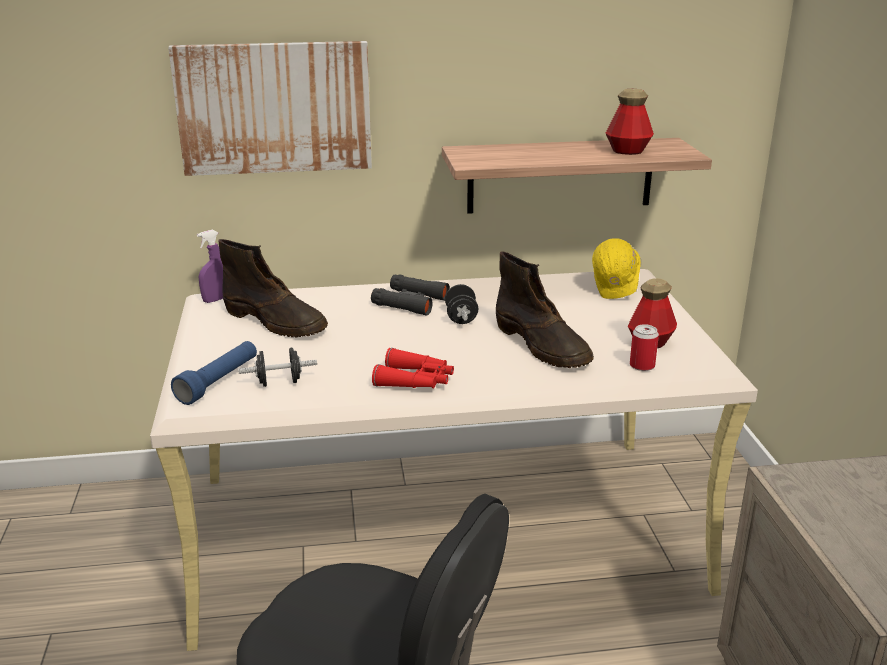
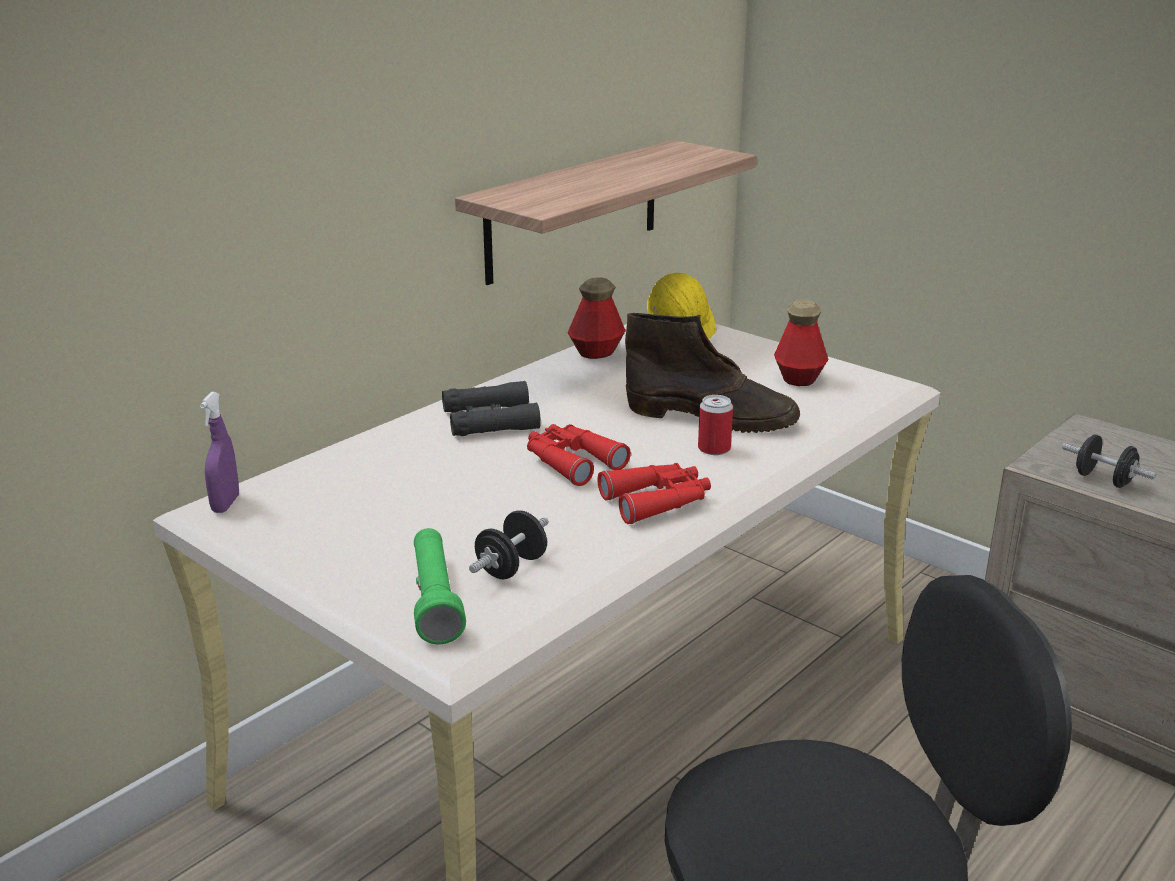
camera: 40 degrees left, 0 degrees up
(219, 382) = (435, 599): blue flashlight -> green flashlight
(274, 108) = (251, 178): picture -> none
(276, 322) = (367, 501): brown boot -> none
(410, 340) = (571, 462): none -> red binoculars
(461, 318) = (580, 418): black dumbbell -> black dumbbell (1103, 480)
(628, 151) = (664, 162): bottle -> bottle (596, 352)
(642, 366) = (831, 403): can -> can (714, 449)

